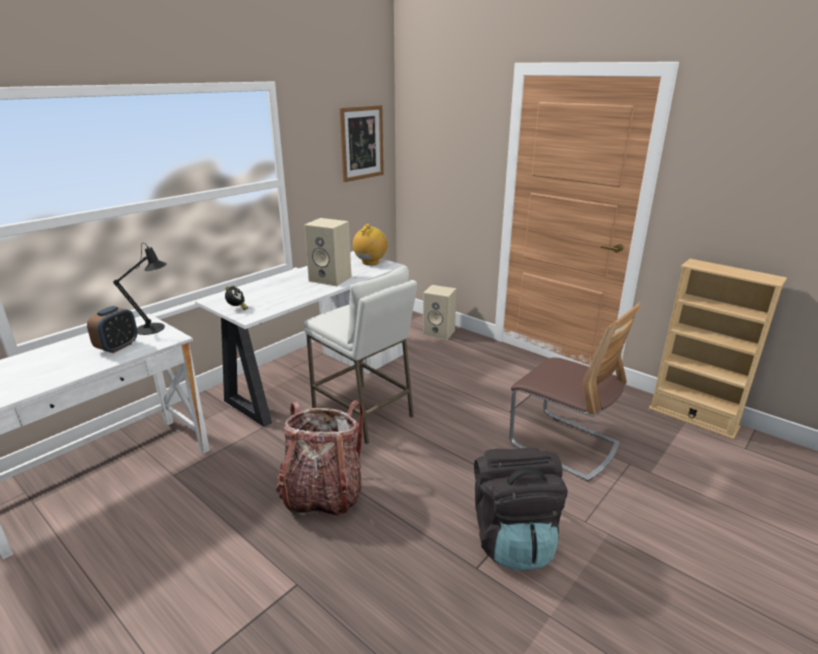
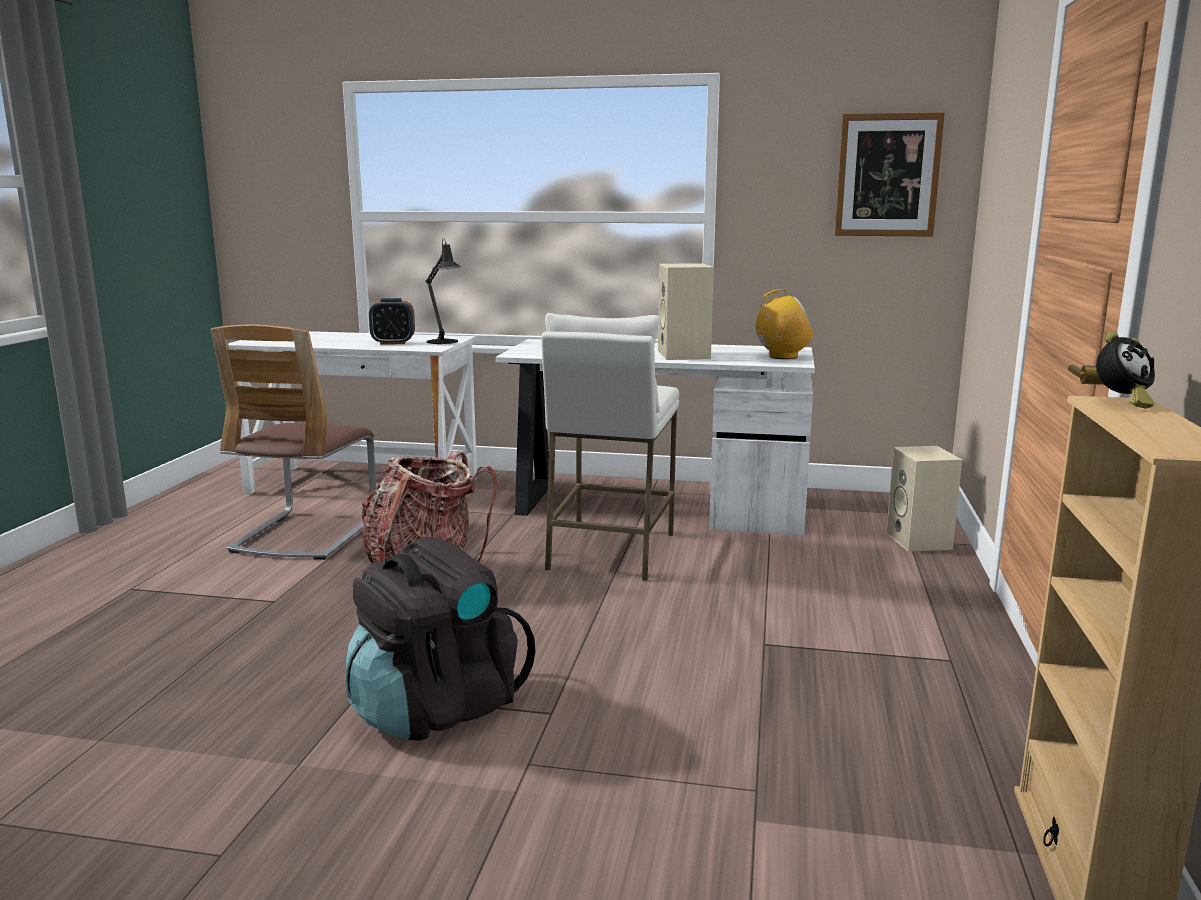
camera: 60 degrees right, 10 degrees down
(237, 308) = (532, 349): alarm clock -> alarm clock (1121, 402)
(564, 445) = (729, 710): chair -> chair (306, 534)

